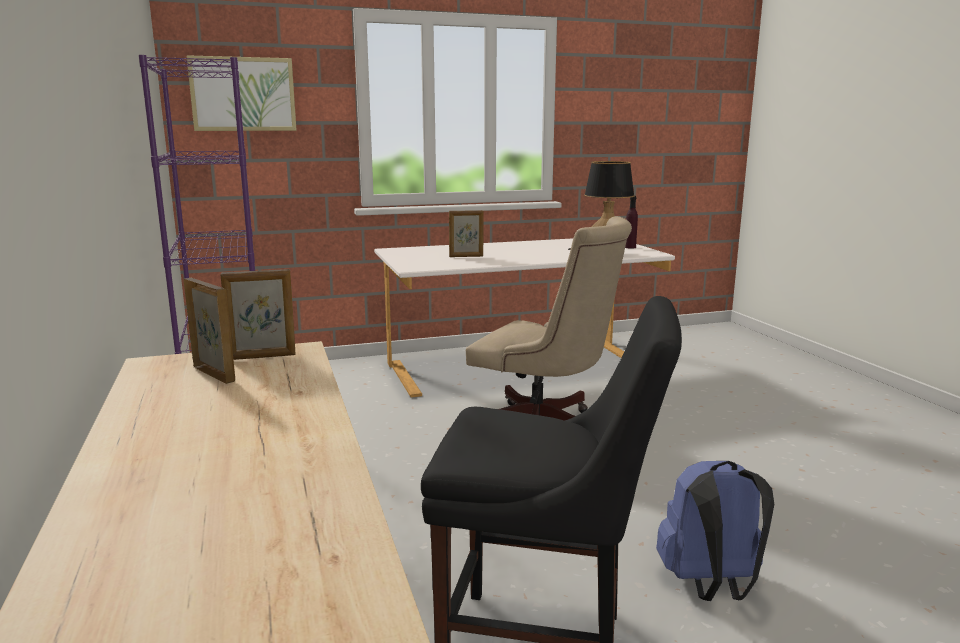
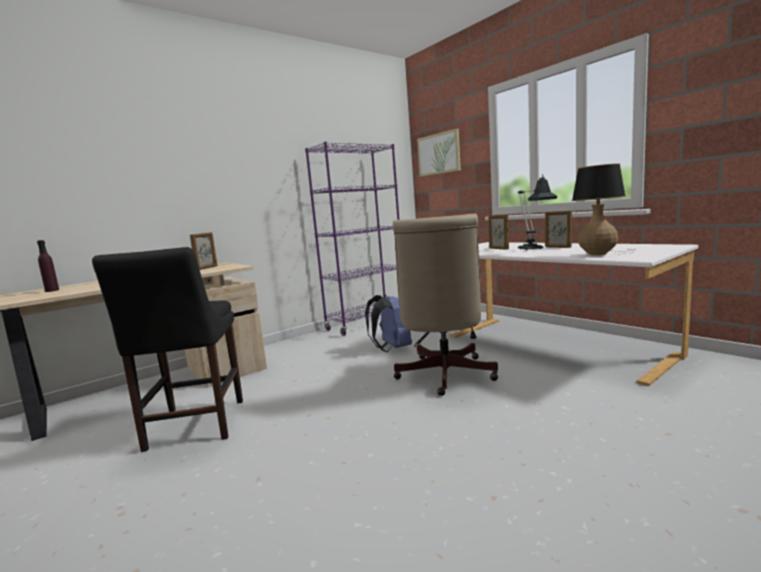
camera: 70 degrees right, 5 degrees down
(262, 357) = (228, 266): picture frame -> picture frame (557, 247)
(514, 253) = (533, 249): none -> table lamp
(630, 247) = (649, 253): purple bottle -> purple bottle (52, 290)
(711, 586) = (259, 466): blue backpack -> blue backpack (391, 348)

